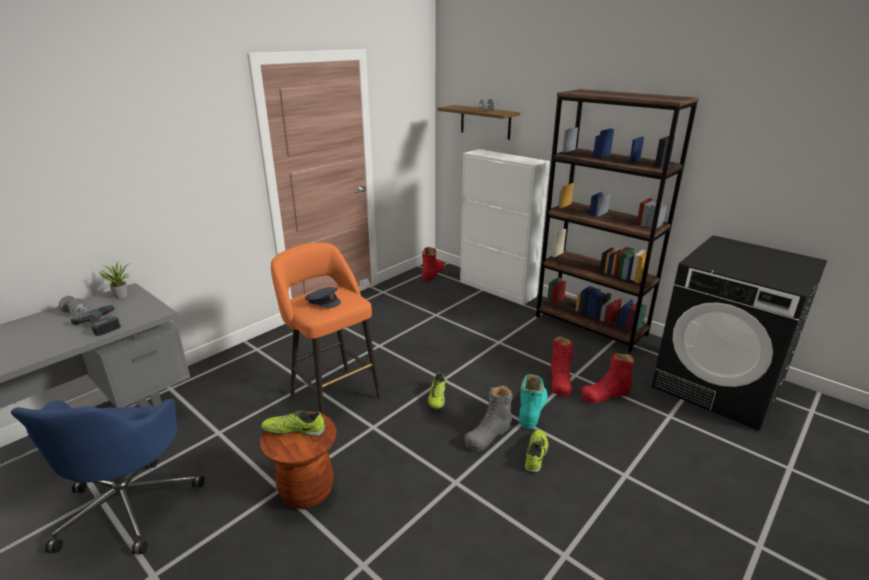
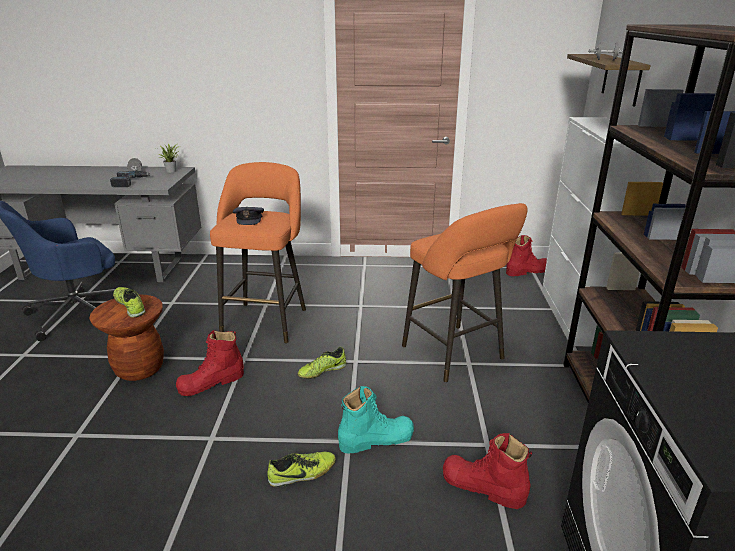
camera: 50 degrees right, 0 degrees up
(485, 341) = (456, 355): none -> orange stool
(488, 434) = (301, 427): grey boot -> none
(560, 381) = (458, 437): red boot -> red boot (211, 382)

